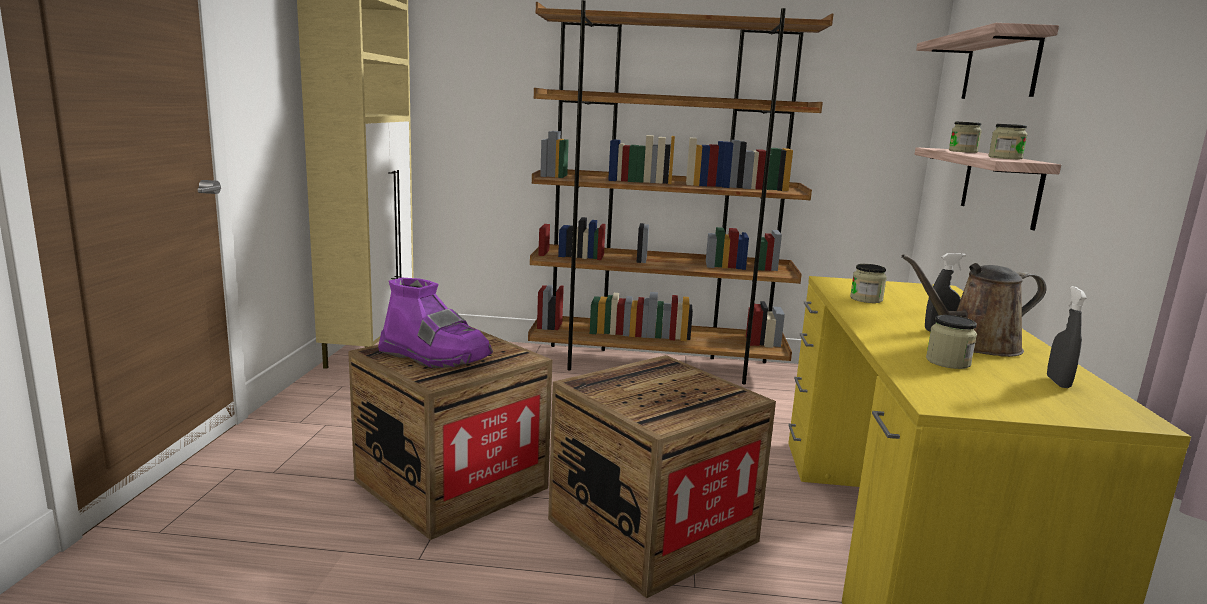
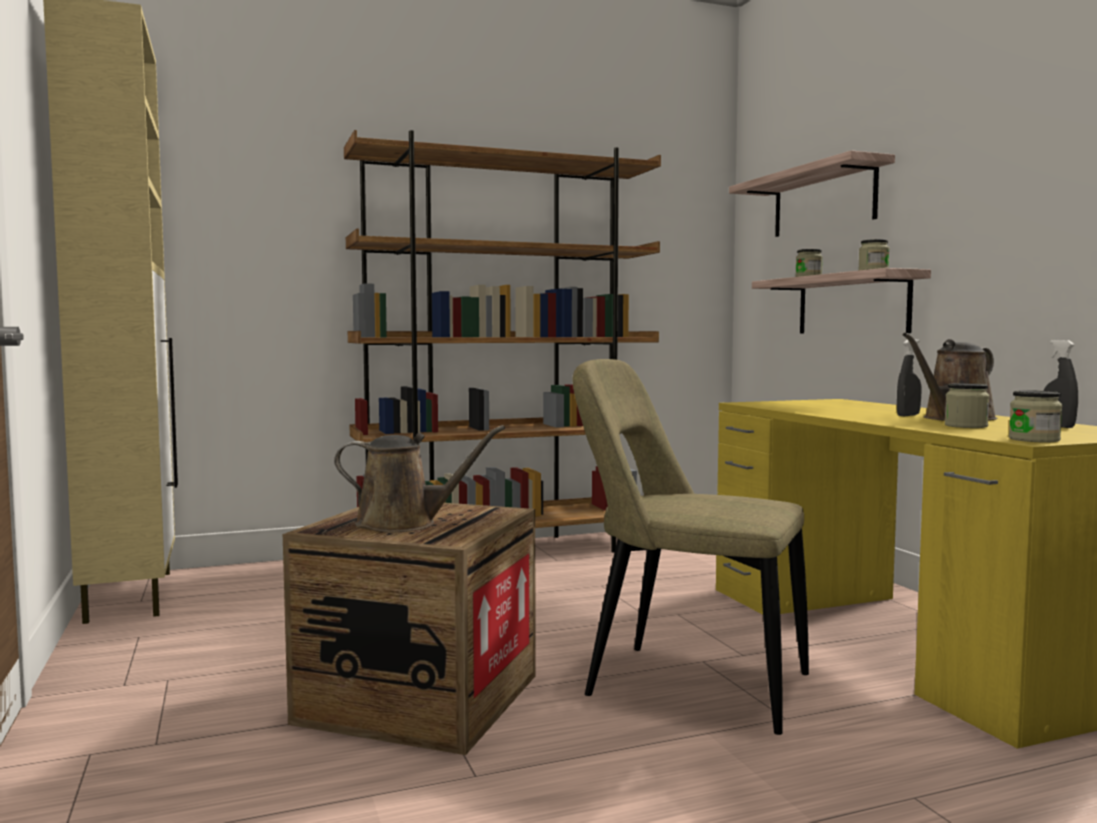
camera: 25 degrees left, 10 degrees down
(435, 357) = (404, 524): purple boot -> brown watering can
(652, 530) = (687, 685): crate -> beige chair
(866, 299) = (805, 408): jar -> jar (1034, 439)

